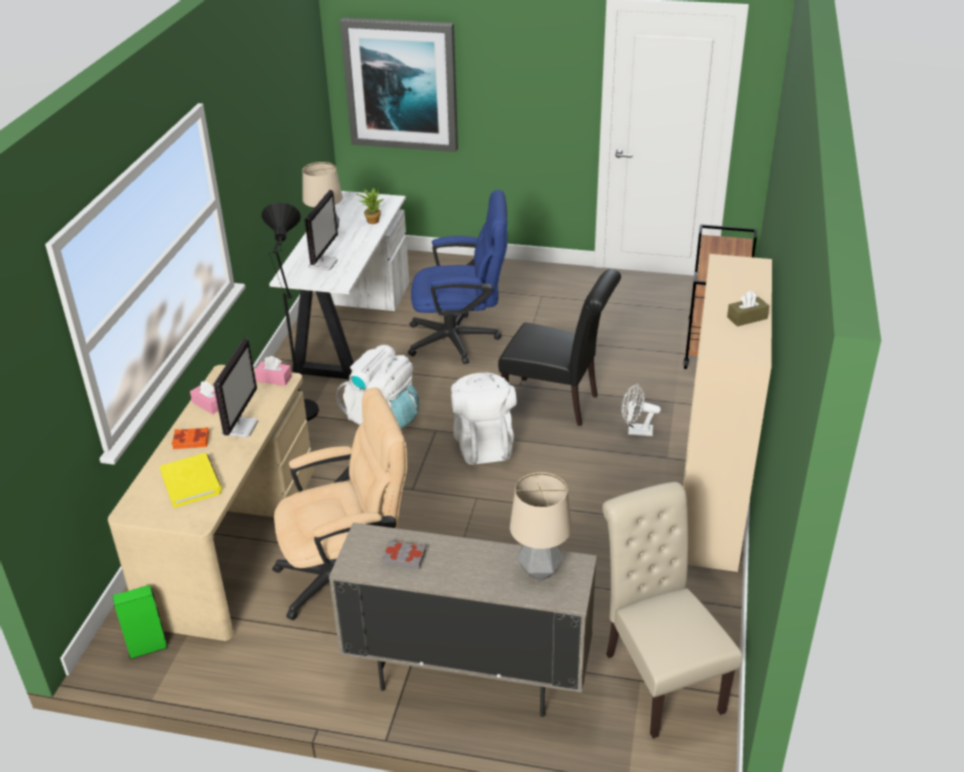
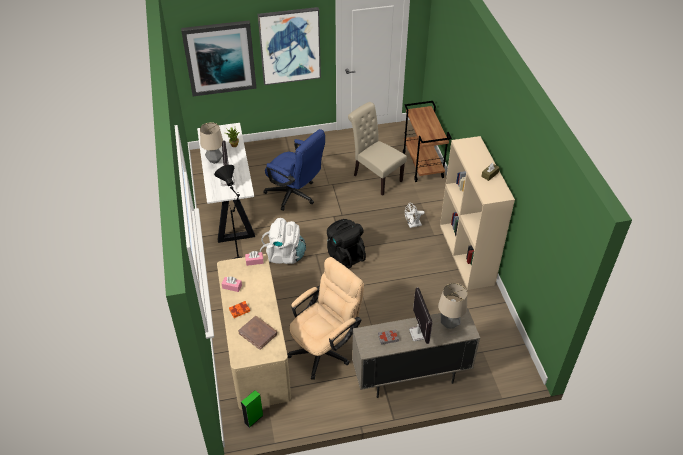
camera: 25 degrees left, 10 degrees up
(191, 483) = (258, 333): yellow book -> brown book
(240, 427) = (258, 294): monitor -> monitor (418, 333)
(461, 339) = (295, 195): blue office chair -> blue office chair turned 60 degrees clockwise
(483, 444) = (344, 255): white backpack -> black backpack
(520, 84) = (290, 46): none -> picture
(557, 403) = (366, 220): black chair -> none
(658, 676) = (489, 347): beige chair -> beige chair (375, 177)

